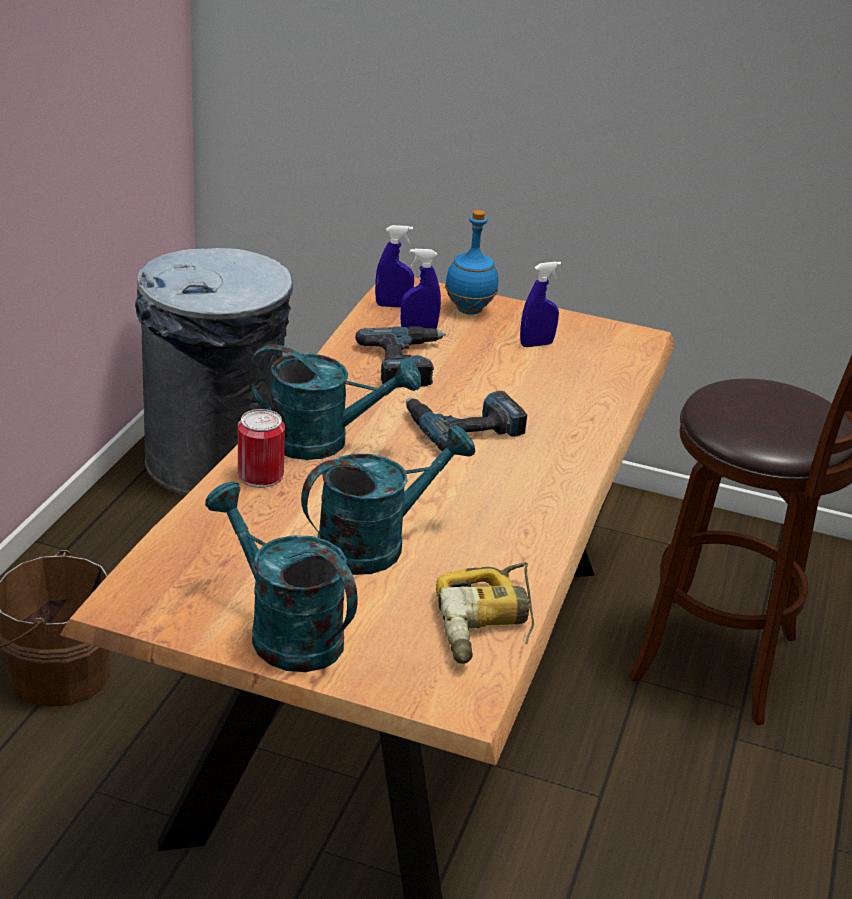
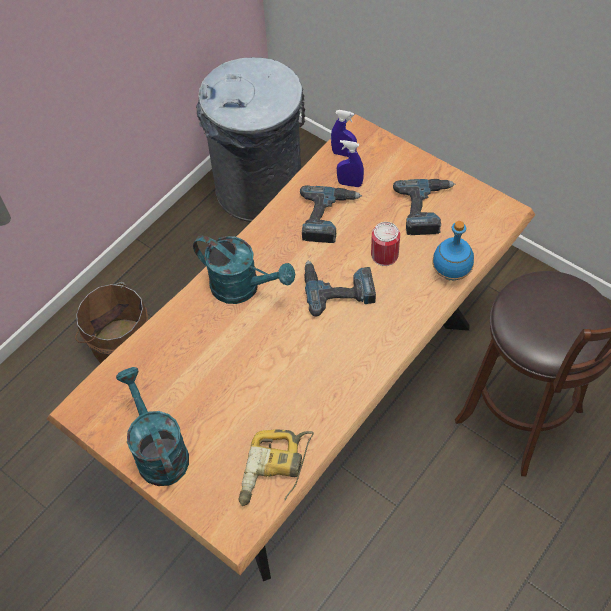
camera: 25 degrees right, 25 degrees up
(260, 475) = (194, 313): can -> can (384, 255)
(375, 544) = (238, 388): turquoise watering can -> none
(470, 310) = (395, 165): blue bottle -> blue bottle (451, 274)
(536, 344) = (426, 209): blue spray bottle -> power drill

